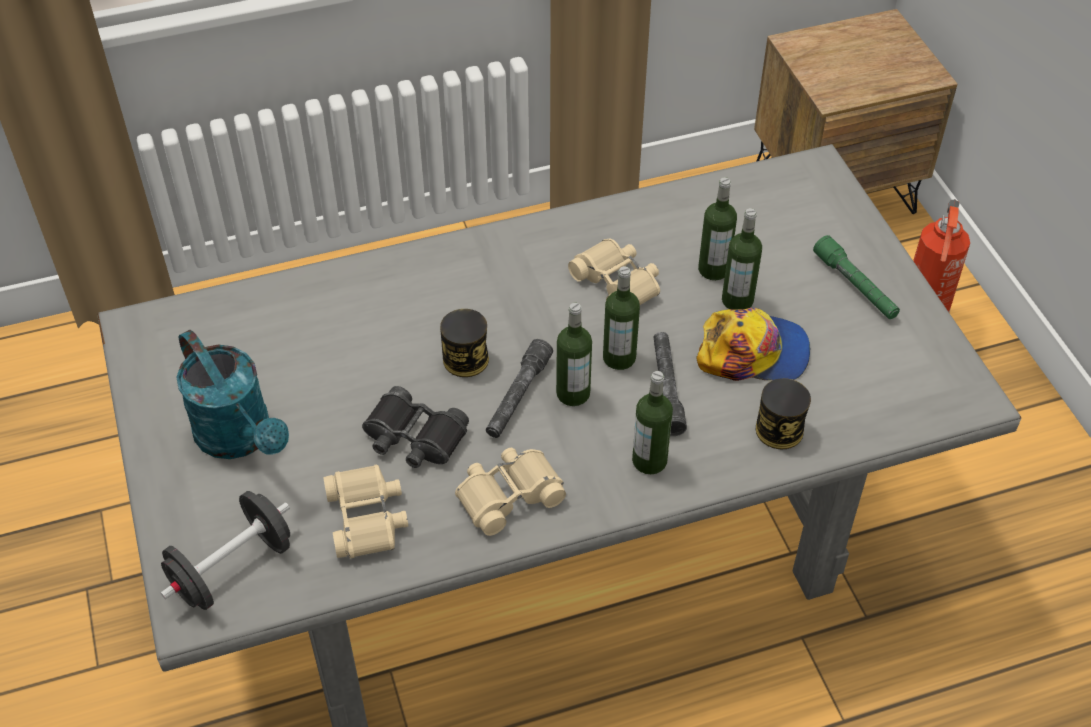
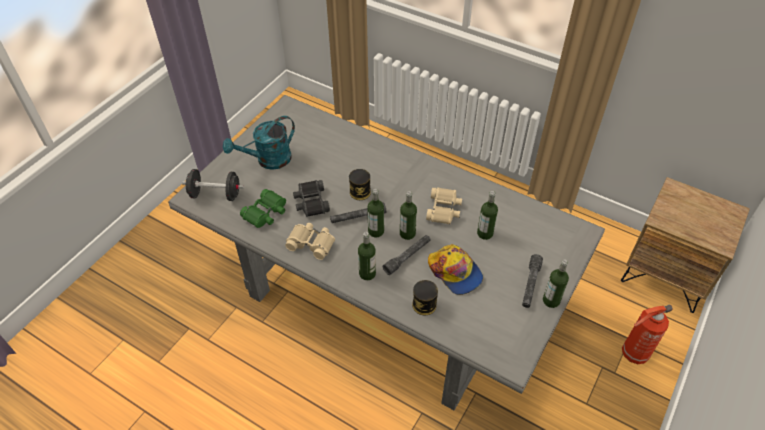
camera: 50 degrees right, 0 degrees up
(241, 438) = (268, 160): turquoise watering can -> turquoise watering can turned 45 degrees clockwise
(367, 518) = (266, 213): beige binoculars -> green binoculars
(737, 300) = (477, 251): bottle -> bottle (551, 300)
(855, 286) = (530, 284): green flashlight -> grey flashlight

